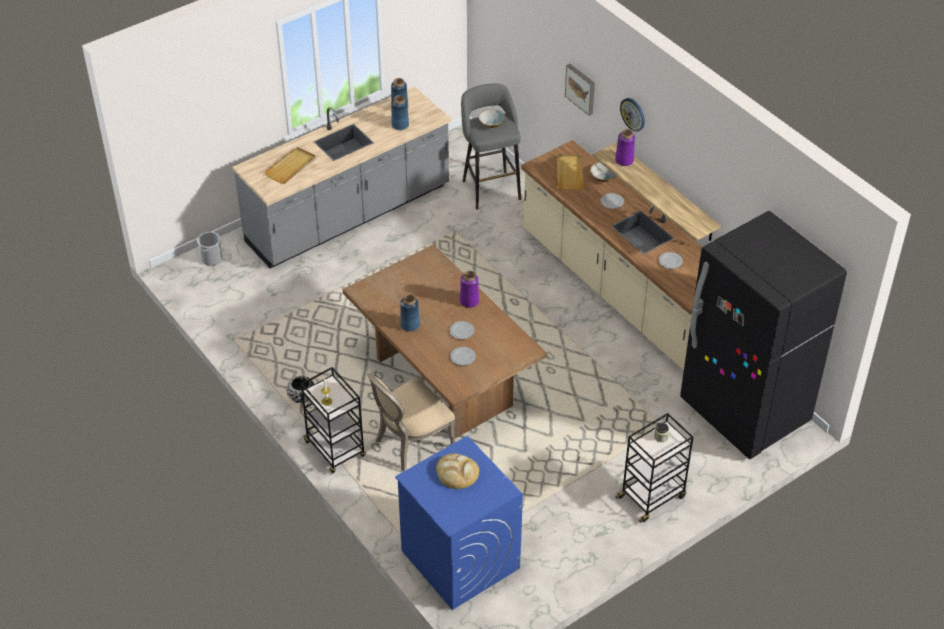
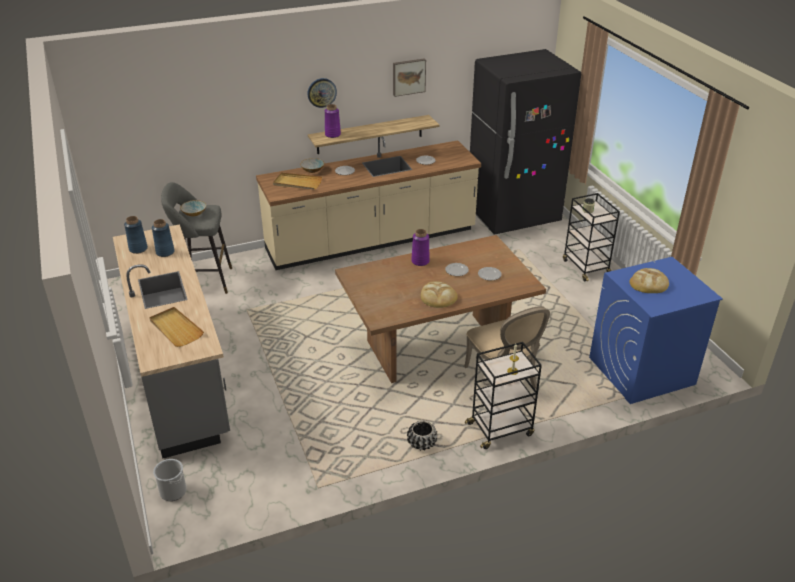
camera: 75 degrees left, 10 degrees down
(410, 325) = (438, 297): blue vase -> bread
(581, 88) = (255, 117): picture -> picture (408, 76)

